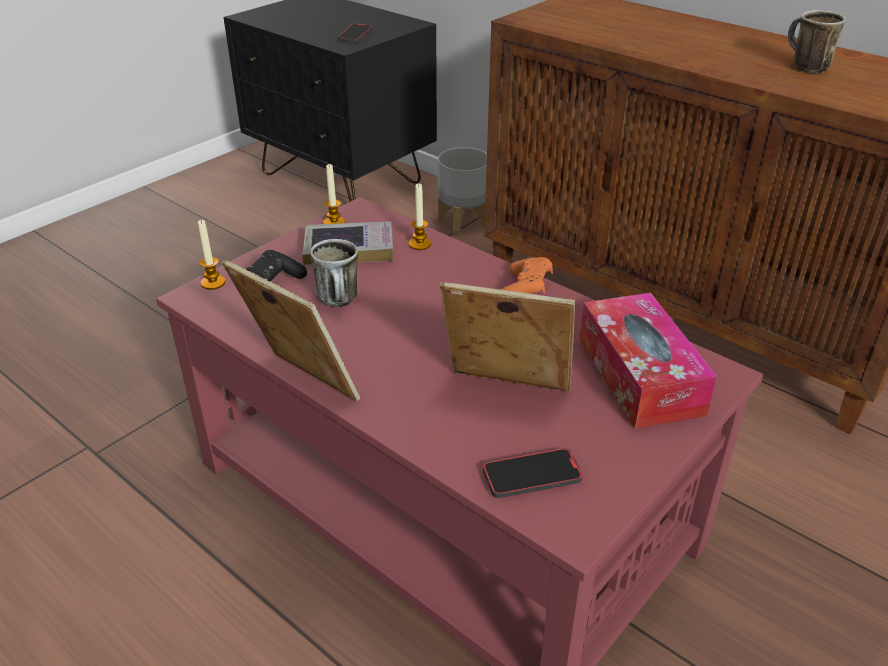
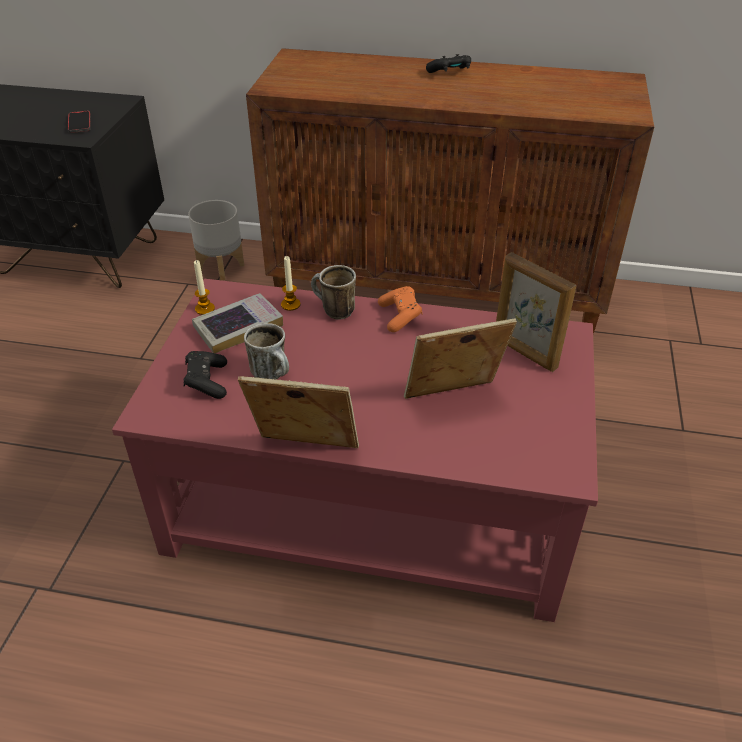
camera: 30 degrees left, 5 degrees up
(213, 283) = (151, 397): candle -> none
(531, 476) = (517, 451): phone -> none
(639, 375) = (524, 353): tissue box -> picture frame
(743, 41) = (450, 73): none -> black game controller
(803, 67) = (507, 87): mug -> mug (333, 311)

